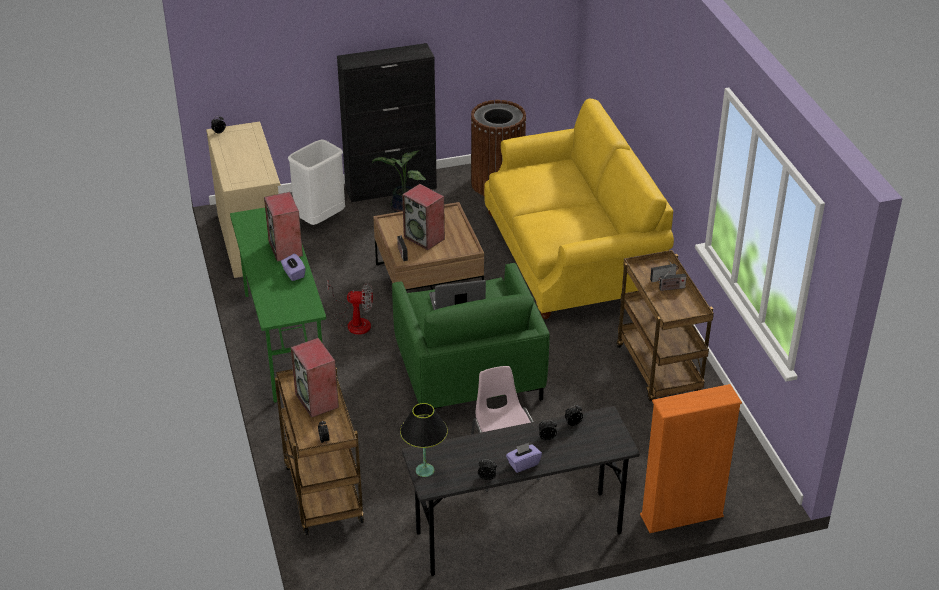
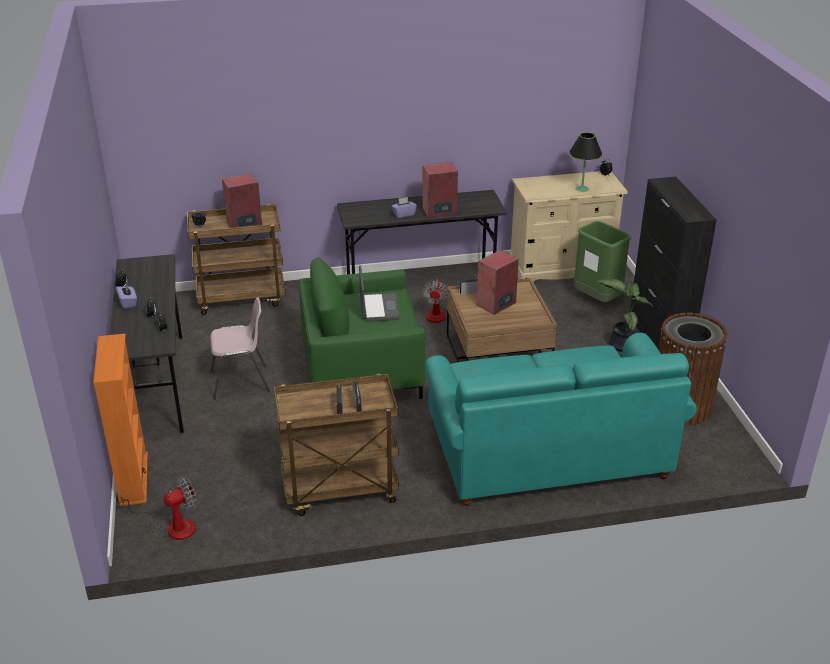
camera: 95 degrees right, 5 degrees down
(283, 342) = (420, 282): green desk -> grey desk
(320, 220) = (597, 299): white trash can -> green trash can
(424, 470) = (145, 262): black table lamp -> black table lamp (582, 189)
(572, 254) = (546, 449): yellow sofa -> turquoise sofa
(739, 472) = (172, 527): none -> fan

